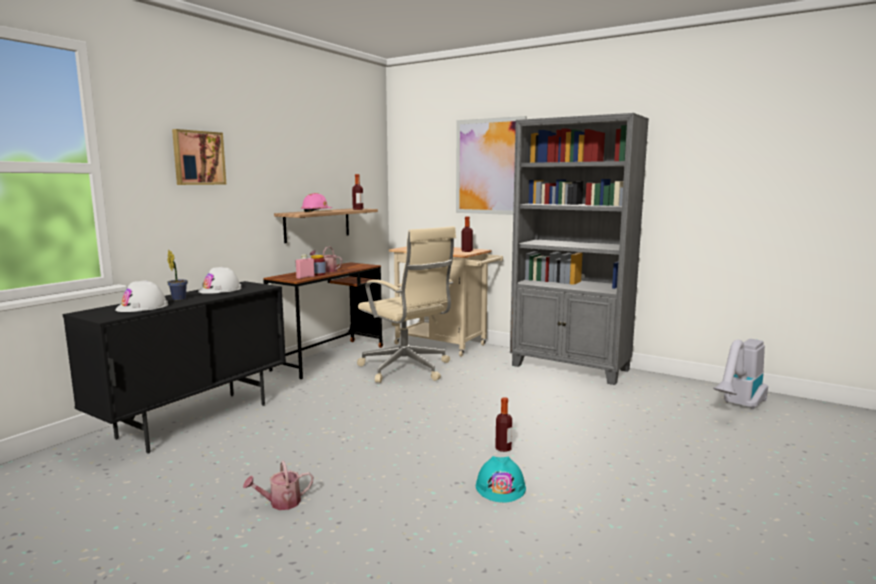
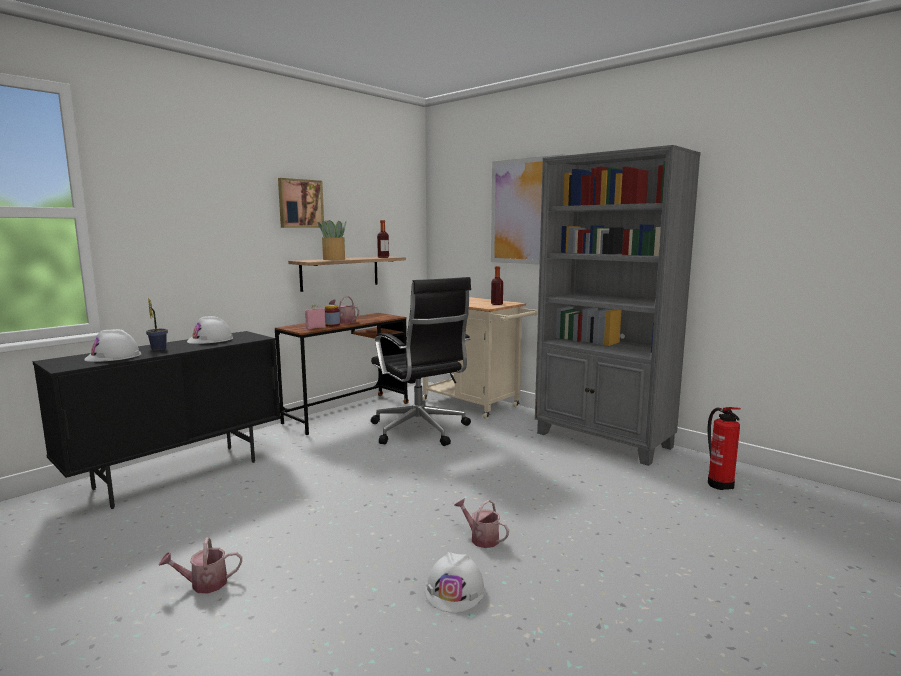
camera: 10 degrees right, 0 degrees up
(198, 158) = (199, 203): picture -> picture (300, 203)
(316, 211) = (334, 259): pink hard hat -> potted plant
(407, 369) = (420, 430): beige office chair -> black office chair
(500, 487) = (455, 590): turquoise hard hat -> white hard hat
(503, 448) = (481, 538): bottle -> watering can
(675, 394) = (719, 483): none -> fire extinguisher
(739, 406) = (799, 506): vacuum cleaner -> none

